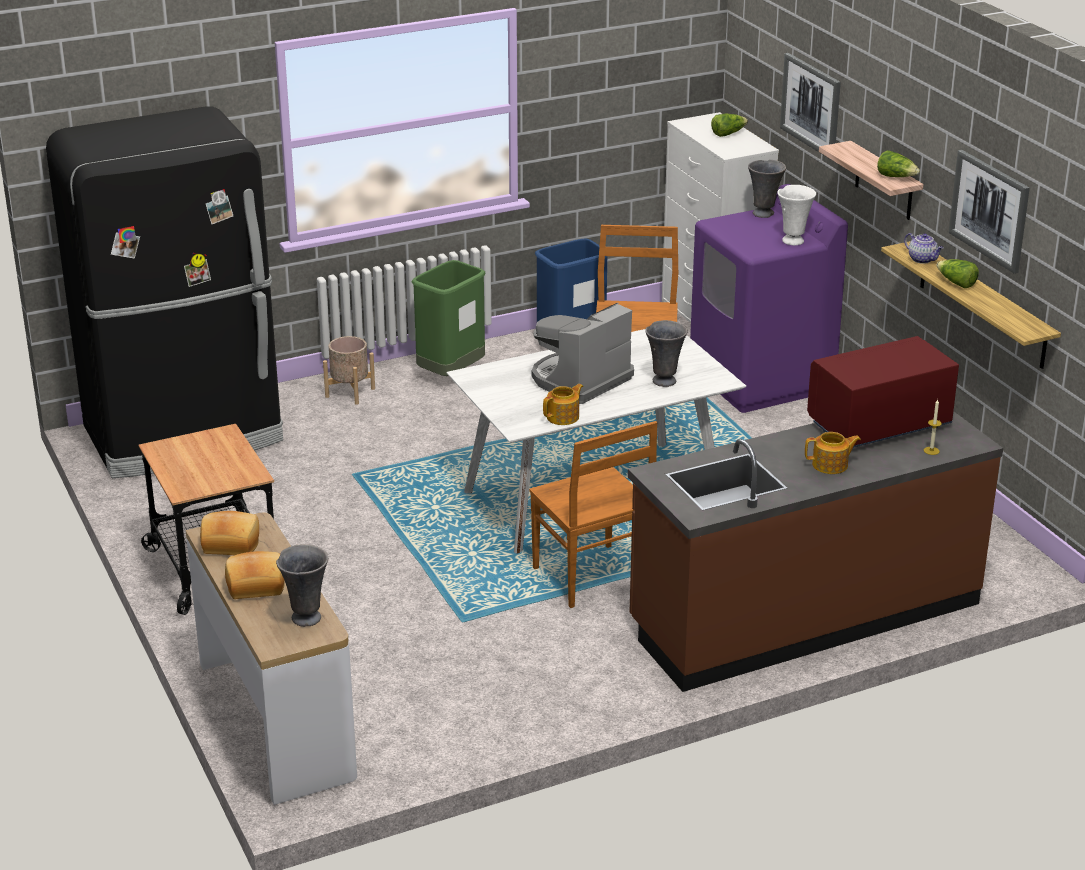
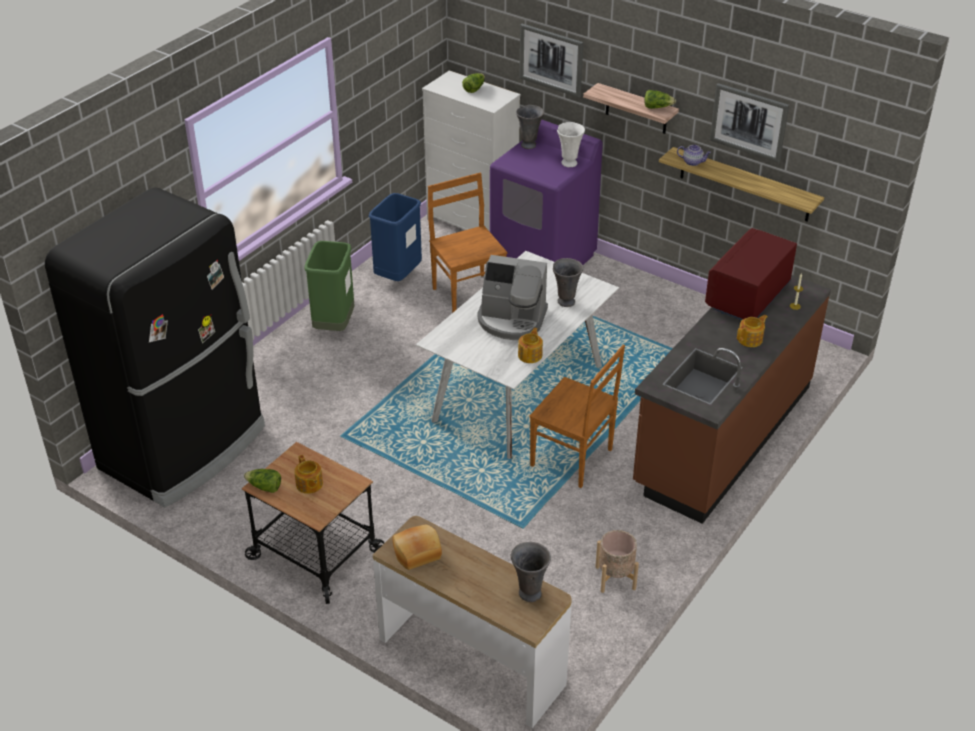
camera: 30 degrees left, 10 degrees up
(206, 462) = (309, 484): none -> teapot
(256, 585) = (469, 580): bread -> none
(350, 392) = (275, 366): beige planter -> beige planter (615, 578)
(579, 380) = (511, 320): coffee machine -> coffee machine turned 90 degrees counterclockwise
(956, 283) = (730, 176): lettuce -> lettuce (264, 487)

